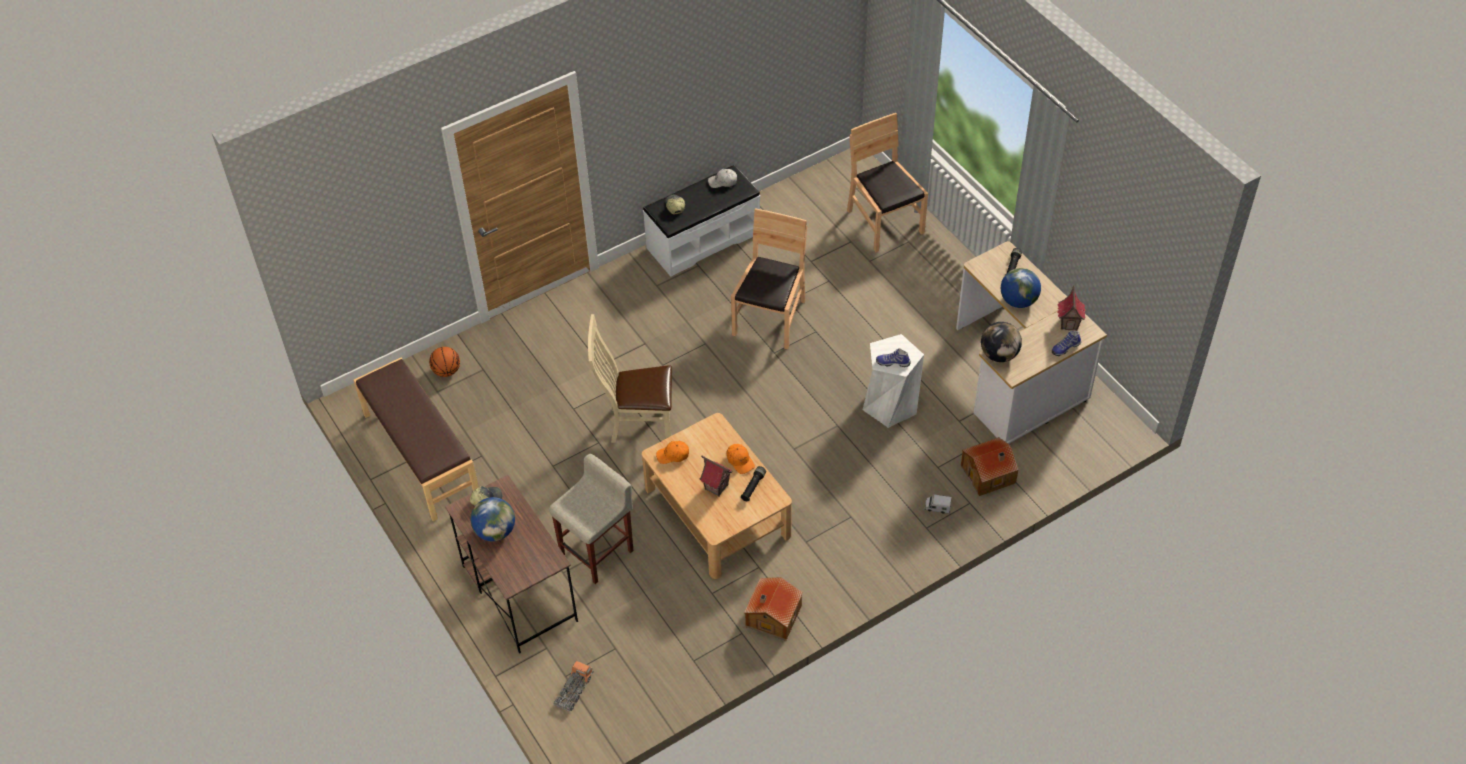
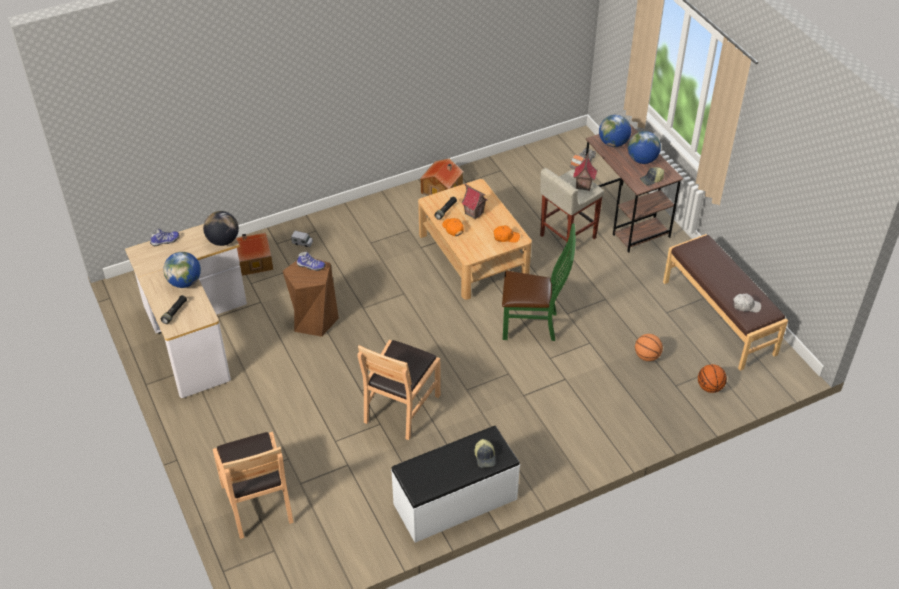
camera: 175 degrees left, 5 degrees down
(510, 399) = (647, 356): none -> basketball
(532, 557) = (613, 143): none -> globe
(637, 424) = (533, 325): beige chair -> green chair
(723, 182) = (429, 482): white cap -> white cap (746, 306)
(890, 405) = (314, 319): white stool -> brown stool
(1069, 323) = (151, 259): toy house -> toy house (583, 185)

